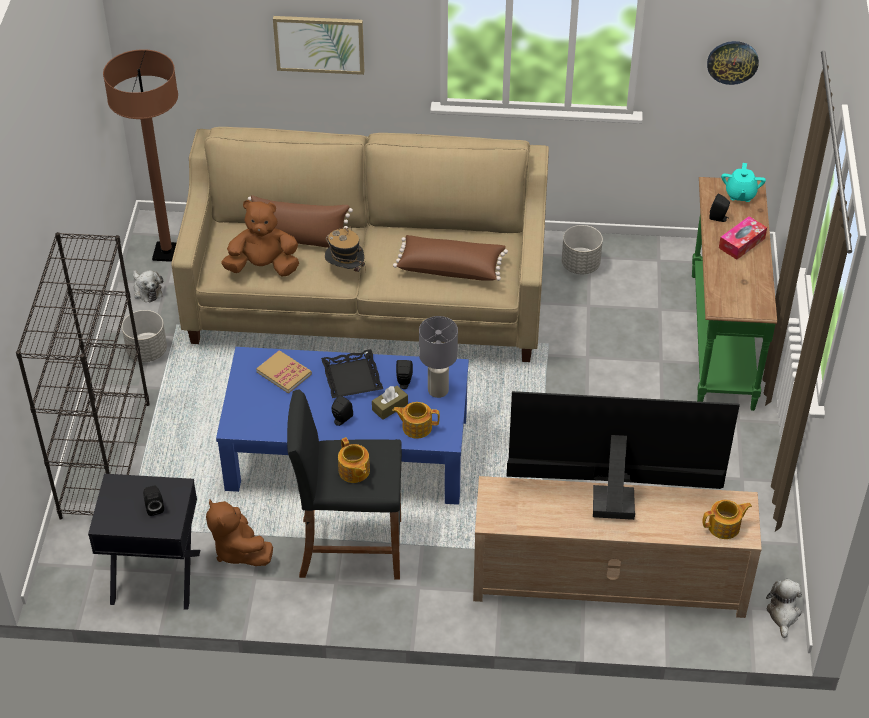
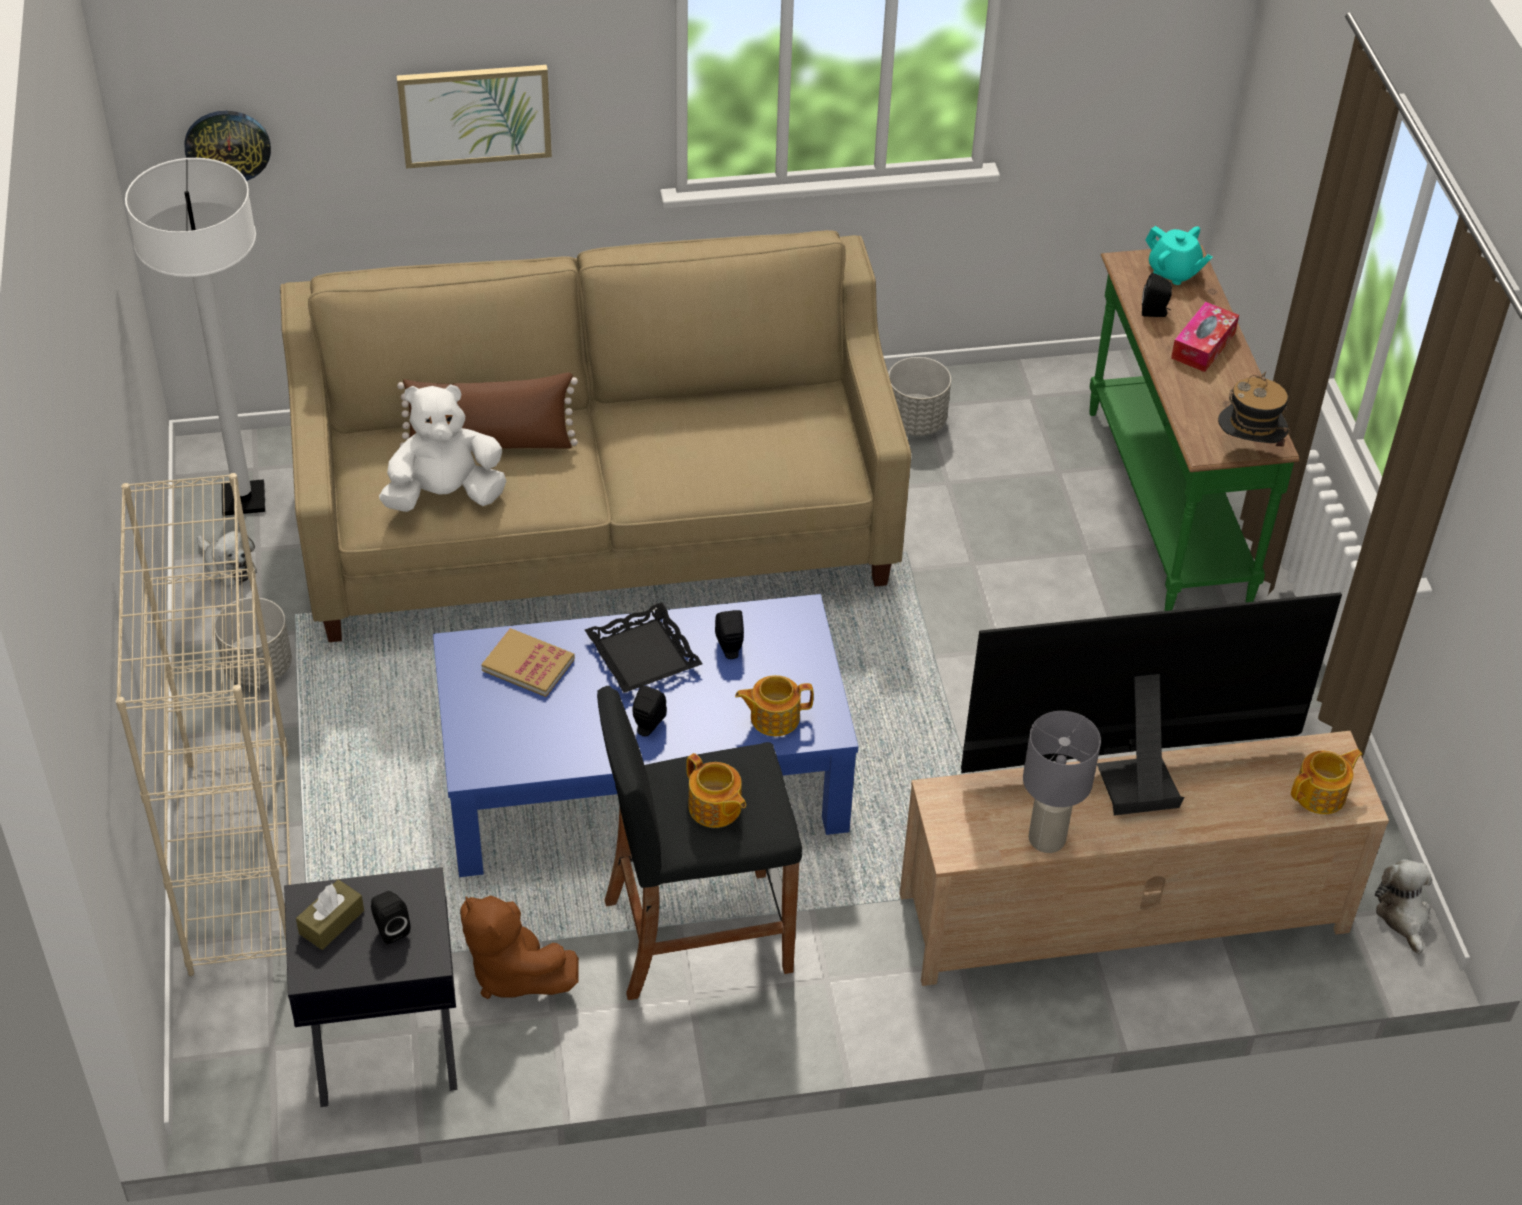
camera: 15 degrees left, 0 degrees up
(105, 458) = (239, 858): black bookcase -> beige bookcase
(167, 253) = (243, 500): brown floor lamp -> white floor lamp
(263, 267) = (445, 495): brown plush toy -> white plush toy
(345, 271) = (580, 482): hat -> hat (1247, 449)
(390, 407) = (720, 692): brown tissue box -> brown tissue box (331, 922)
(438, 391) = (789, 653): grey table lamp -> grey table lamp (1047, 840)
(450, 267) = (750, 450): brown pillow -> none
(732, 62) = (1137, 63): wall clock -> wall clock (227, 145)
(740, 194) = (1174, 272): turquoise teapot -> turquoise teapot turned 45 degrees counterclockwise

